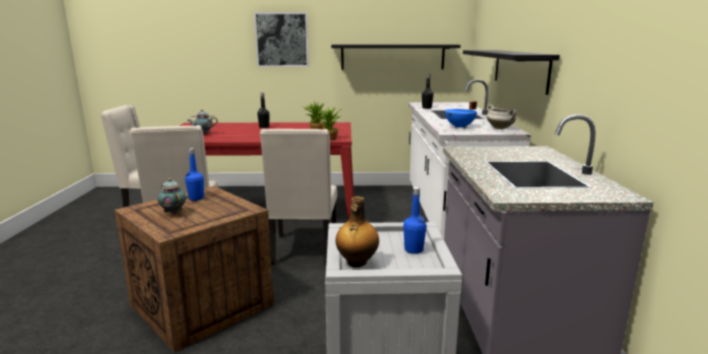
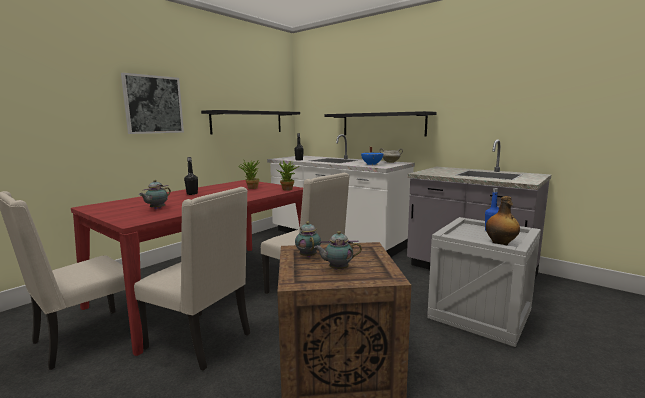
camera: 50 degrees left, 5 degrees down
(196, 198) = (308, 256): blue bottle -> teapot

